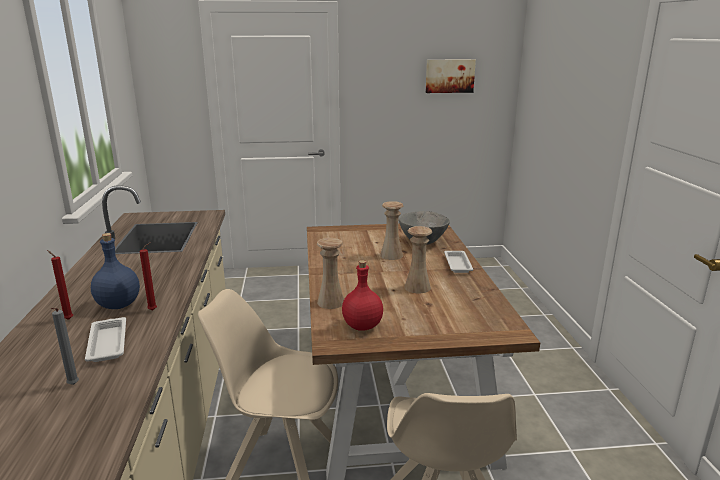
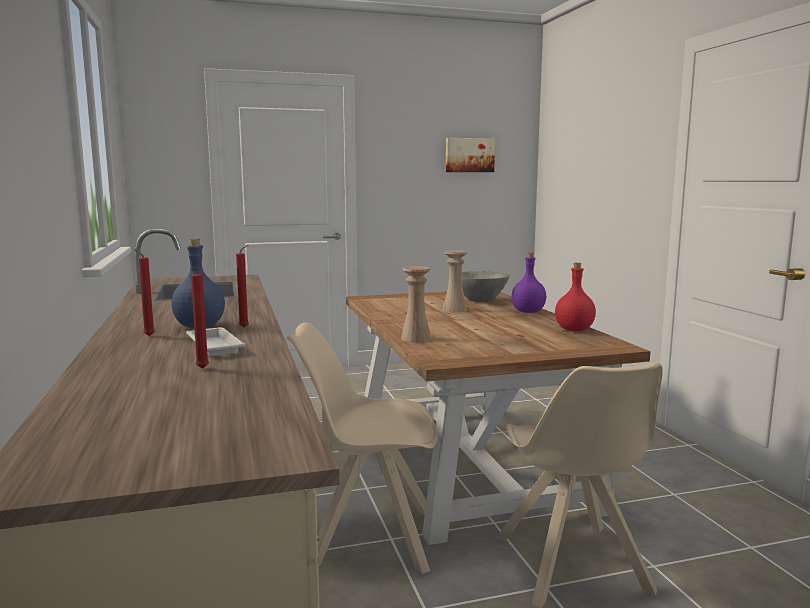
camera: 10 degrees left, 10 degrees down
(72, 385) = (202, 369): grey candle -> red candle
(362, 325) = (463, 350): red bottle -> red bottle (573, 329)
(417, 287) = (499, 326): beige vase -> none
(457, 264) = (528, 312): white tray -> purple bottle

